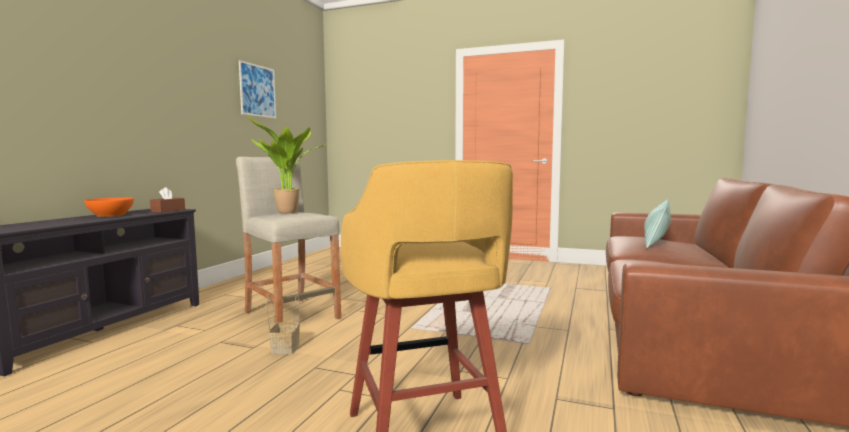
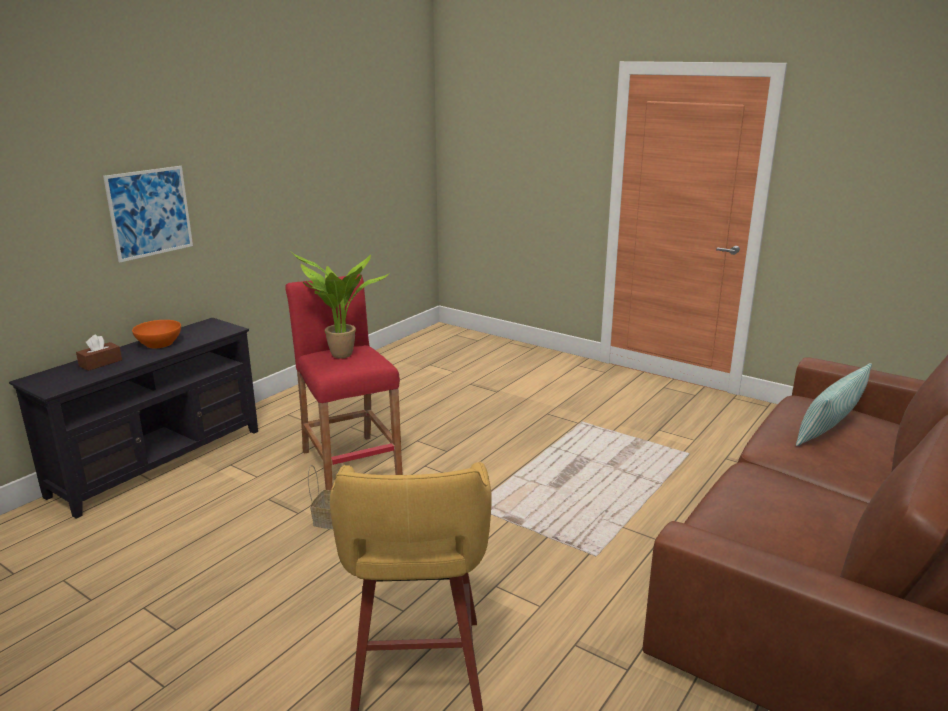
camera: 15 degrees right, 15 degrees up
(168, 210) = (218, 333): brown tissue box -> brown tissue box (100, 363)
(257, 91) = (331, 138): picture -> picture (150, 212)
(291, 315) = (350, 464): beige stool -> red stool

